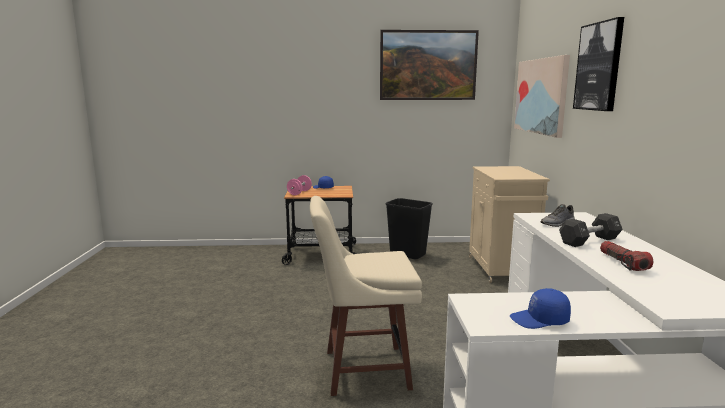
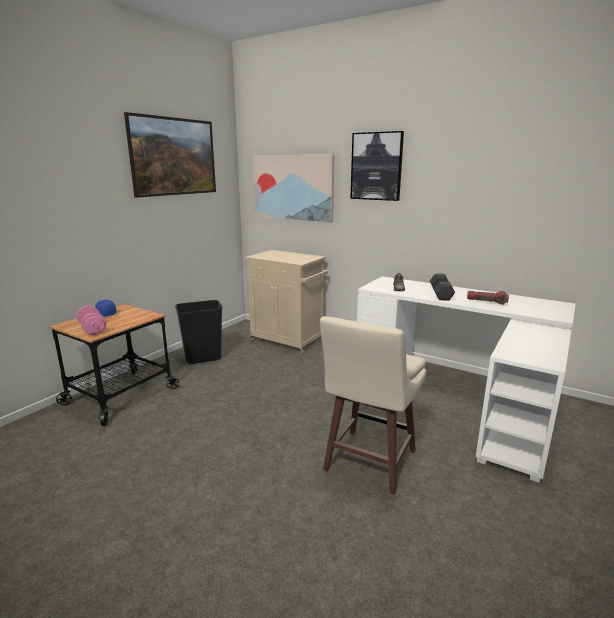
camera: 55 degrees left, 5 degrees up
(539, 320) = (548, 348): blue cap -> none

